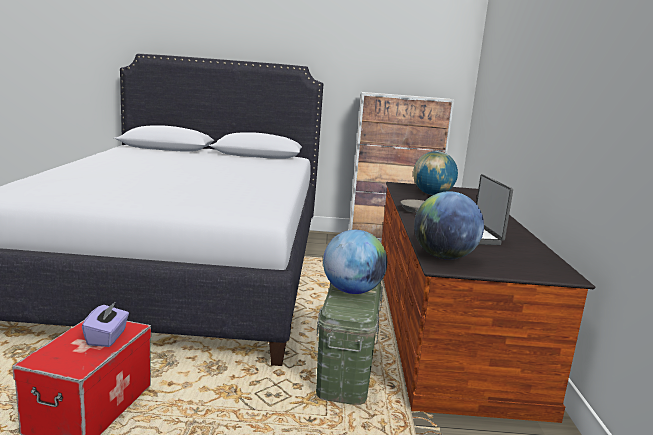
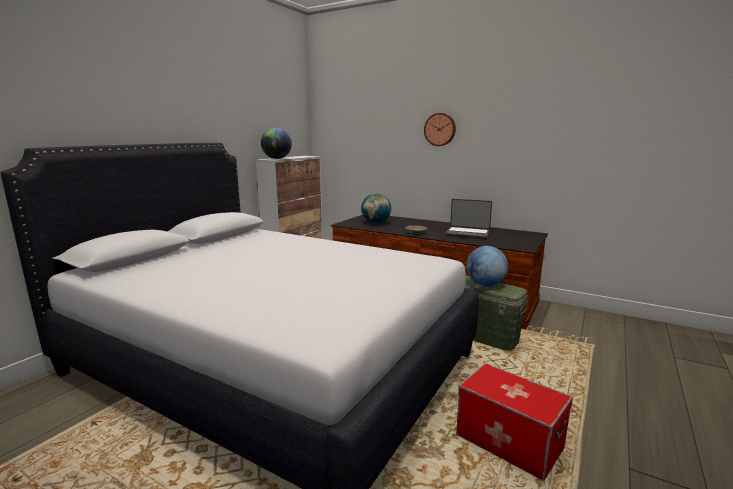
camera: 60 degrees left, 0 degrees up
(107, 337) = (505, 381): purple tissue box -> none
(444, 257) = (510, 244): globe -> globe (277, 158)
(547, 62) = (440, 129): none -> wall clock

